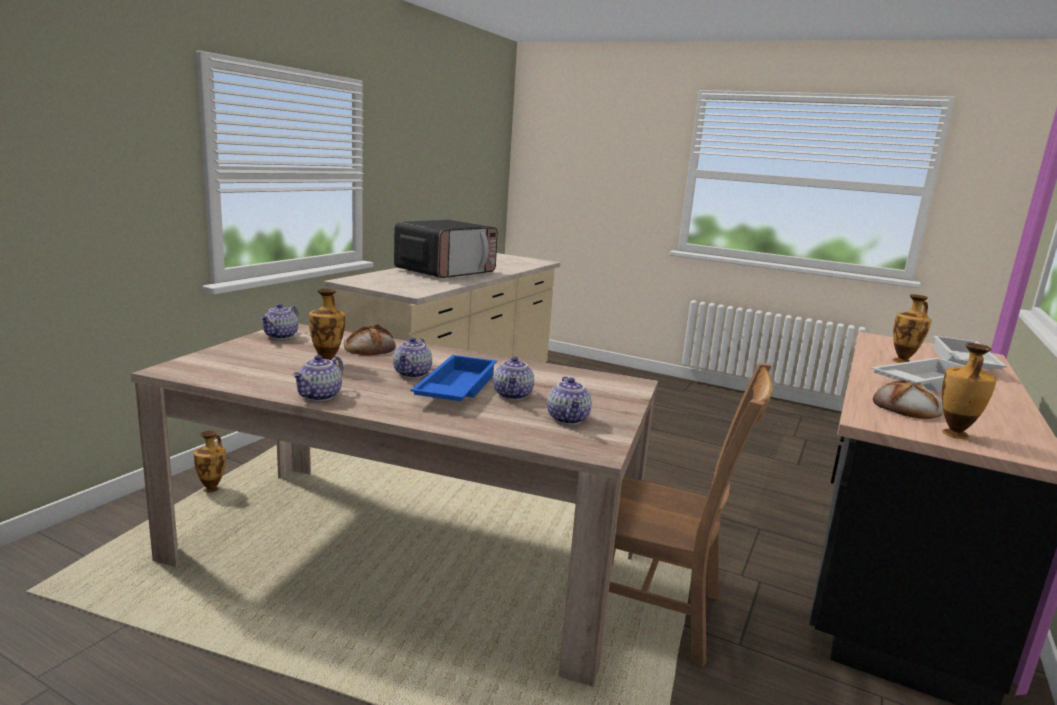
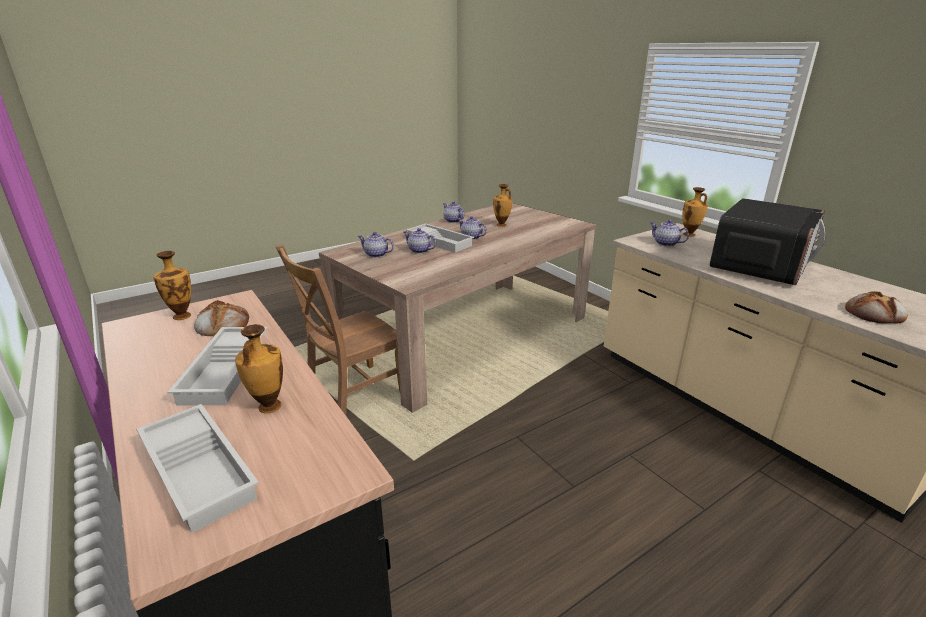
camera: 120 degrees right, 10 degrees up
(212, 490) = (566, 298): vase -> vase (689, 235)
(281, 336) = (558, 221): teapot -> teapot (665, 243)
(370, 348) = (527, 235): bread -> bread (875, 314)
(446, 272) = (760, 265): microwave -> microwave turned 120 degrees counterclockwise
(455, 389) = (440, 242): blue tray -> white tray

